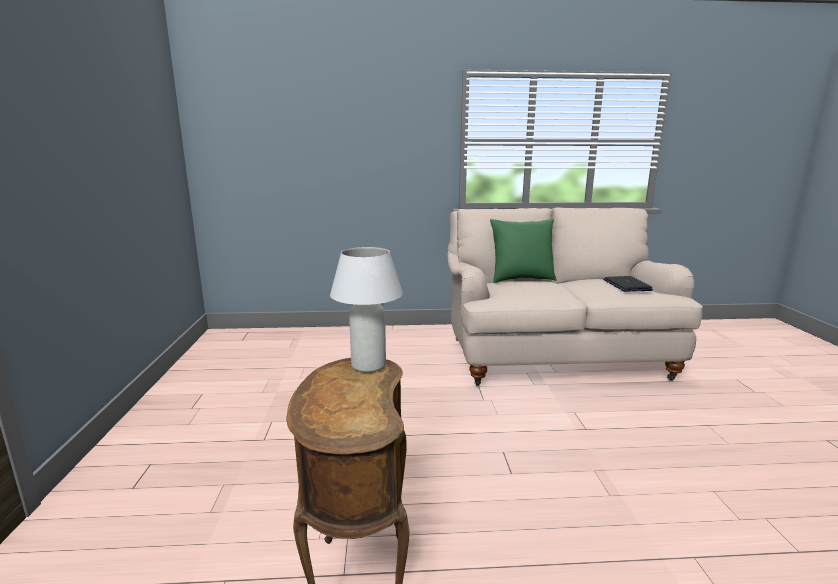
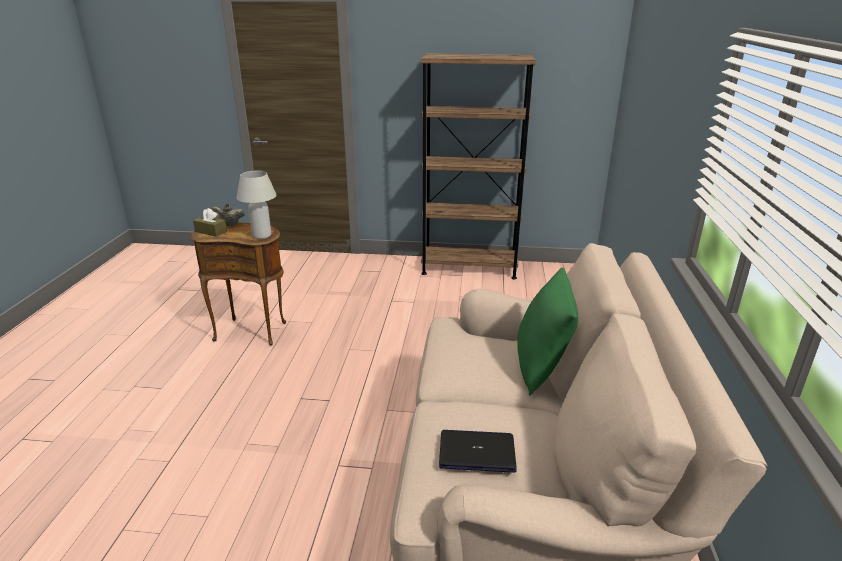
camera: 100 degrees right, 10 degrees up
(180, 390) = (469, 268): none -> brown bookcase
(309, 409) = (229, 225): none -> beige teapot
(355, 419) = (211, 231): none -> brown tissue box

